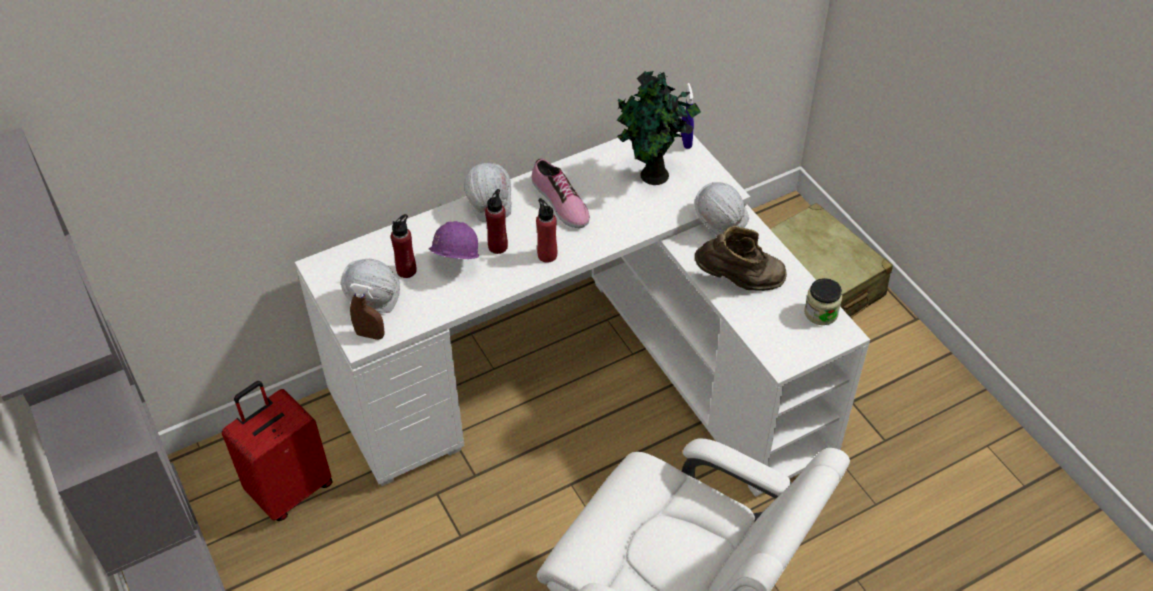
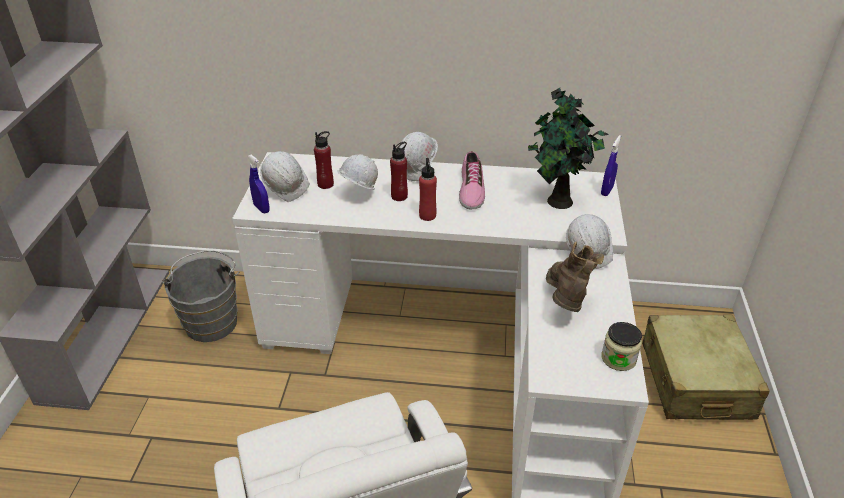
camera: 35 degrees right, 10 degrees down
(290, 489) = (212, 320): red suitcase -> grey bucket
(370, 335) = (261, 208): brown spray bottle -> blue spray bottle
(454, 266) = (358, 195): purple hard hat -> white hard hat
(739, 282) = (565, 302): brown boot -> brown boot turned 120 degrees counterclockwise

